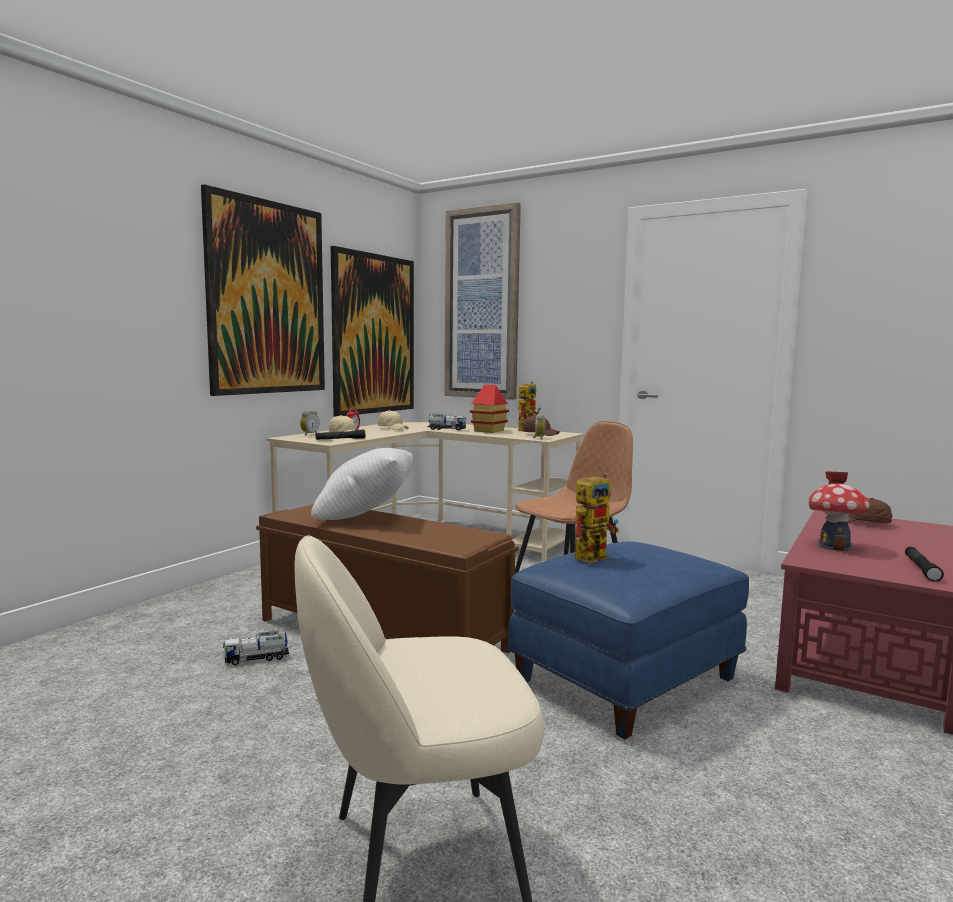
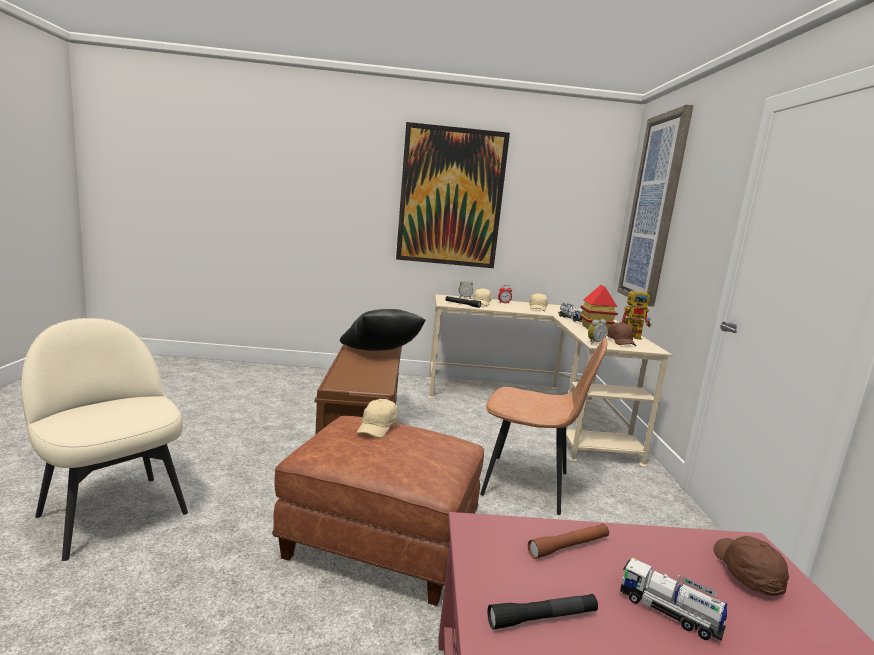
camera: 55 degrees right, 5 degrees up
(256, 659) = (297, 412): toy truck -> toy truck (668, 612)
(366, 516) = (381, 353): white pillow -> black pillow
(374, 334) = (559, 230): picture -> none
(594, 555) = (377, 427): toy robot -> beige cap
(625, 678) = (383, 542): blue ottoman -> brown ottoman
(834, 546) = (568, 546): toy house -> brown flashlight

